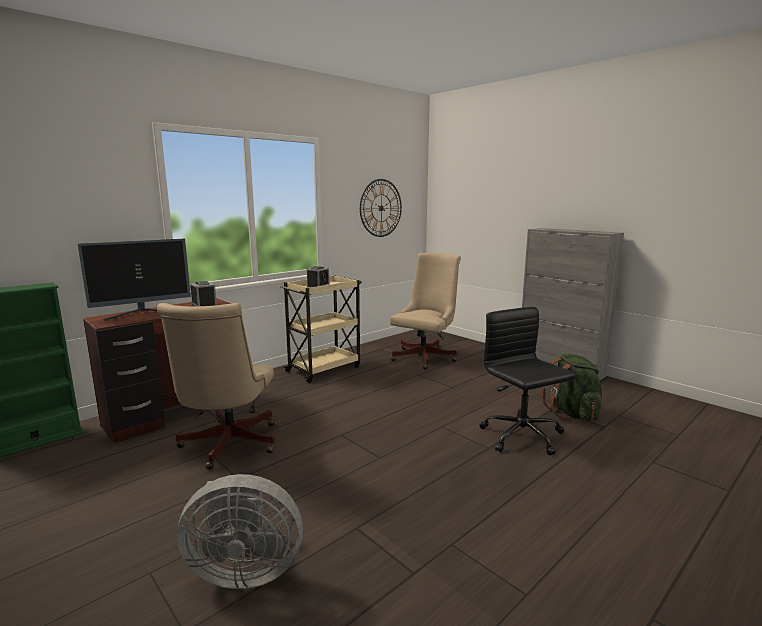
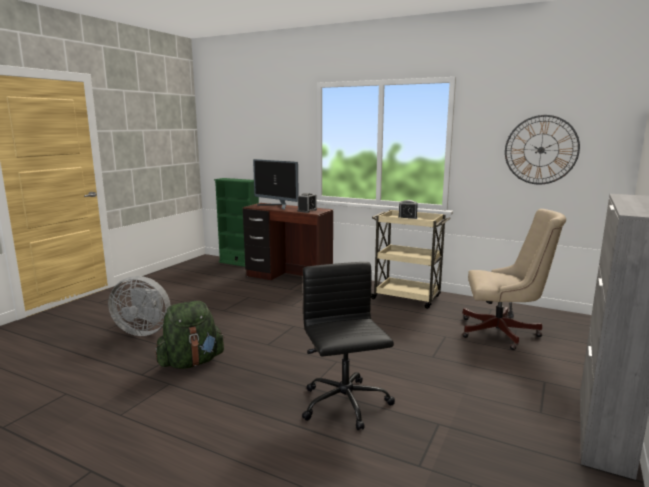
camera: 70 degrees right, 0 degrees up
(227, 446) = (257, 299): beige office chair -> none
(244, 570) = (144, 331): grey fan -> grey fan turned 60 degrees counterclockwise
(522, 437) = (345, 405): black office chair -> black office chair turned 60 degrees counterclockwise
(572, 413) = (438, 439): green backpack -> green backpack (191, 362)

